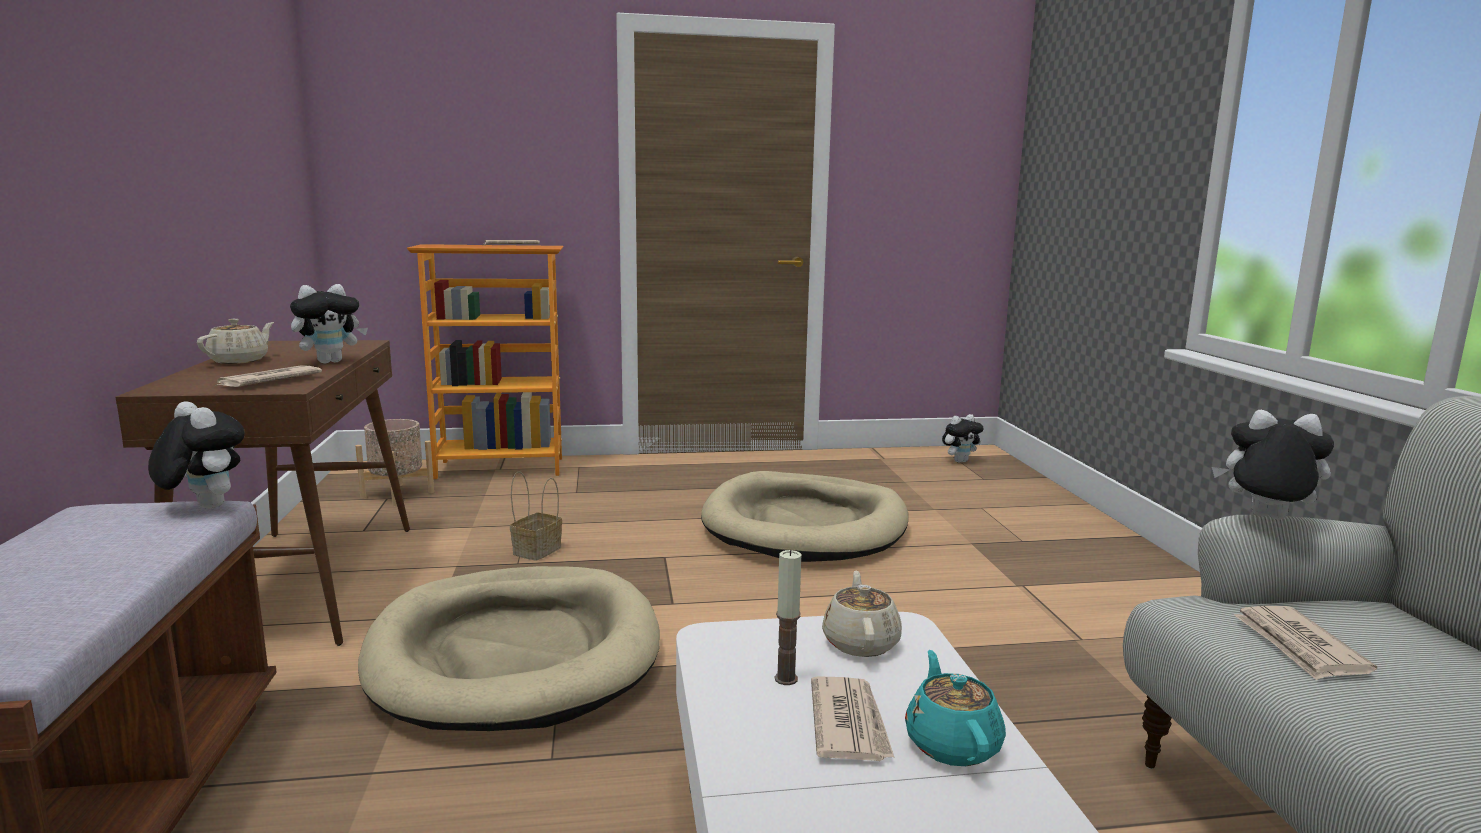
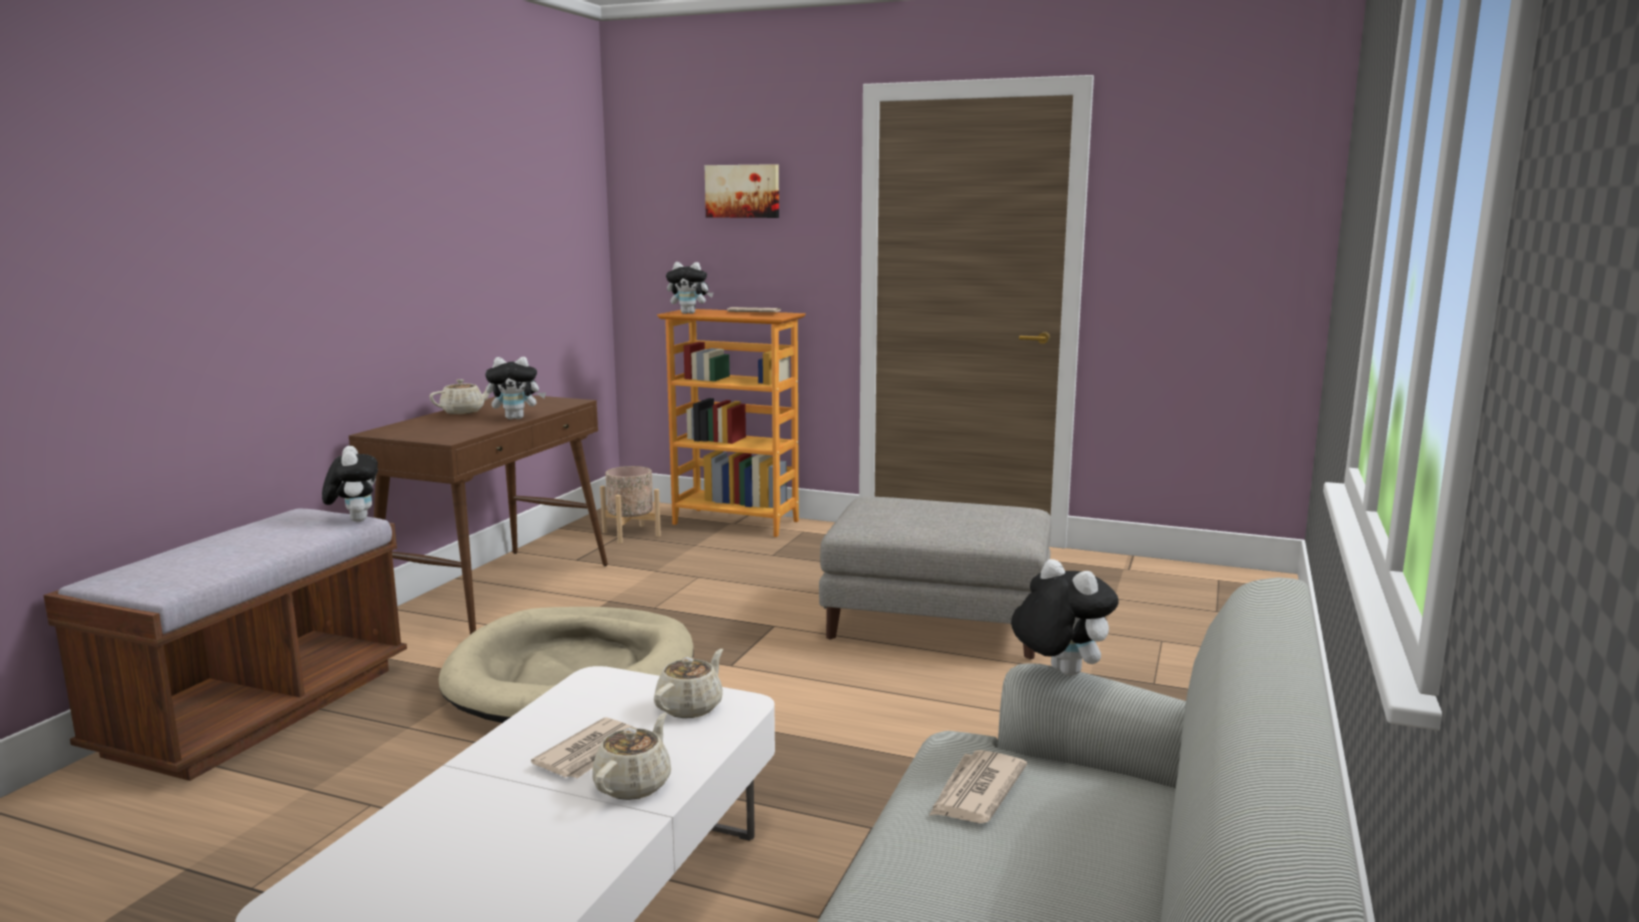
camera: 30 degrees right, 0 degrees up
(268, 381) = (448, 432): newspaper -> none
(483, 117) = (743, 191): none -> picture
(537, 550) = (681, 600): basket -> none
(786, 679) = (598, 716): candle -> none
(805, 525) = (940, 622): beige dog bed -> grey ottoman
(952, 744) = (634, 784): turquoise teapot -> beige teapot
(960, 461) = (1219, 586): plush toy -> plush toy (690, 313)

